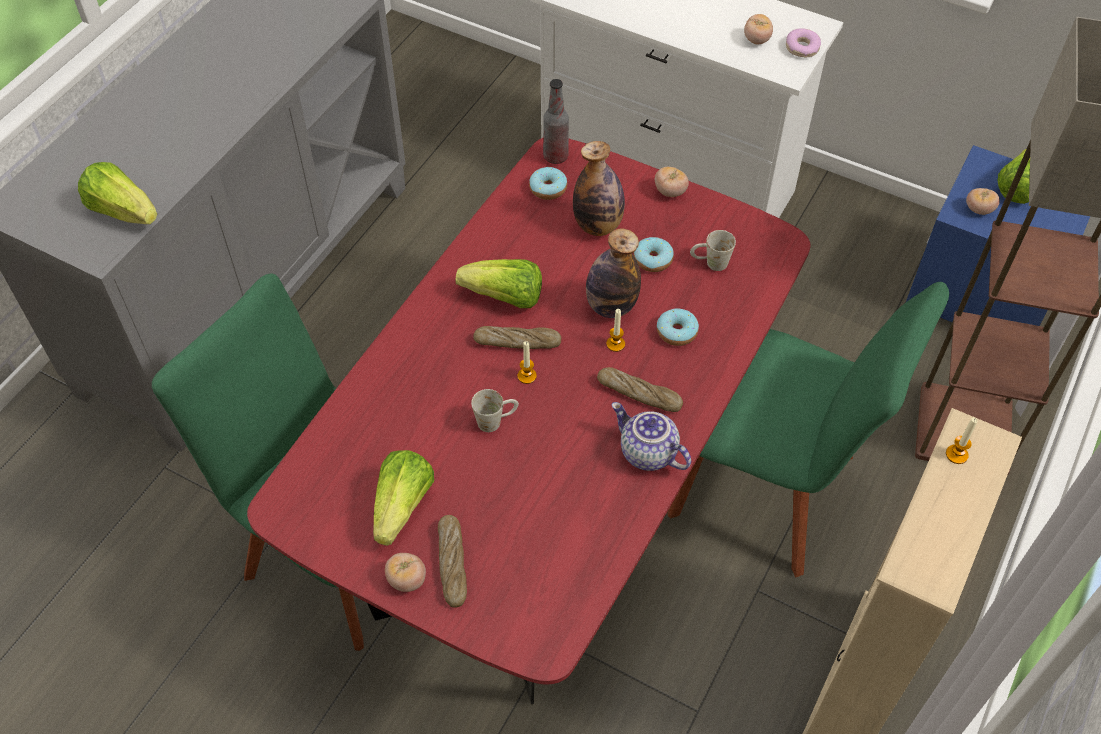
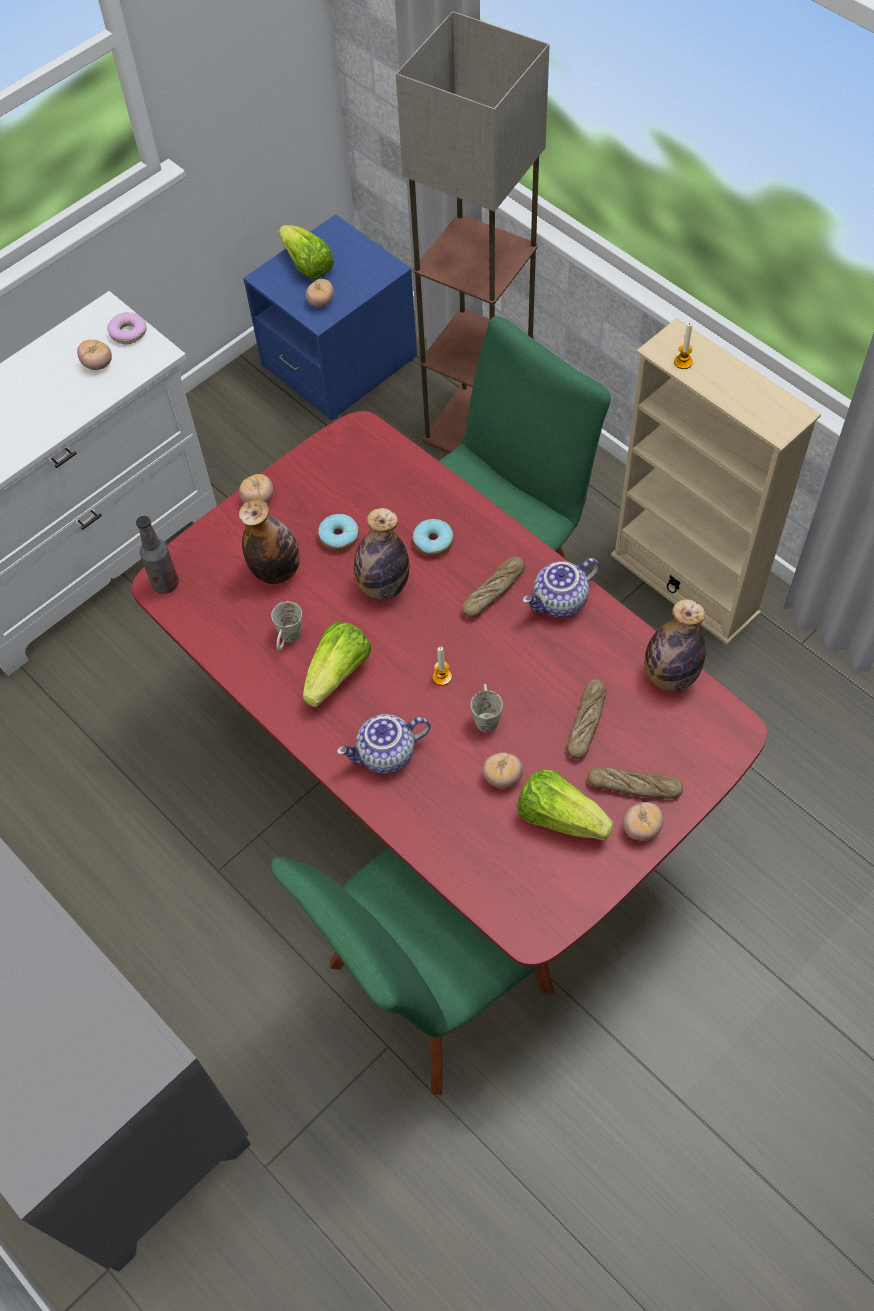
camera: 70 degrees left, 5 degrees up
(123, 211) = (96, 1022): lettuce -> none
(431, 354) = (386, 755): none -> teapot
(432, 449) = (502, 777): none -> tomato
(517, 342) = (398, 675): bread -> bread (586, 722)
(548, 189) = (207, 601): donut -> none
(592, 571) = (670, 676): none -> bottle
(615, 344) = (430, 594): candle -> none
(710, 263) = (361, 493): white mug -> white mug (288, 639)

